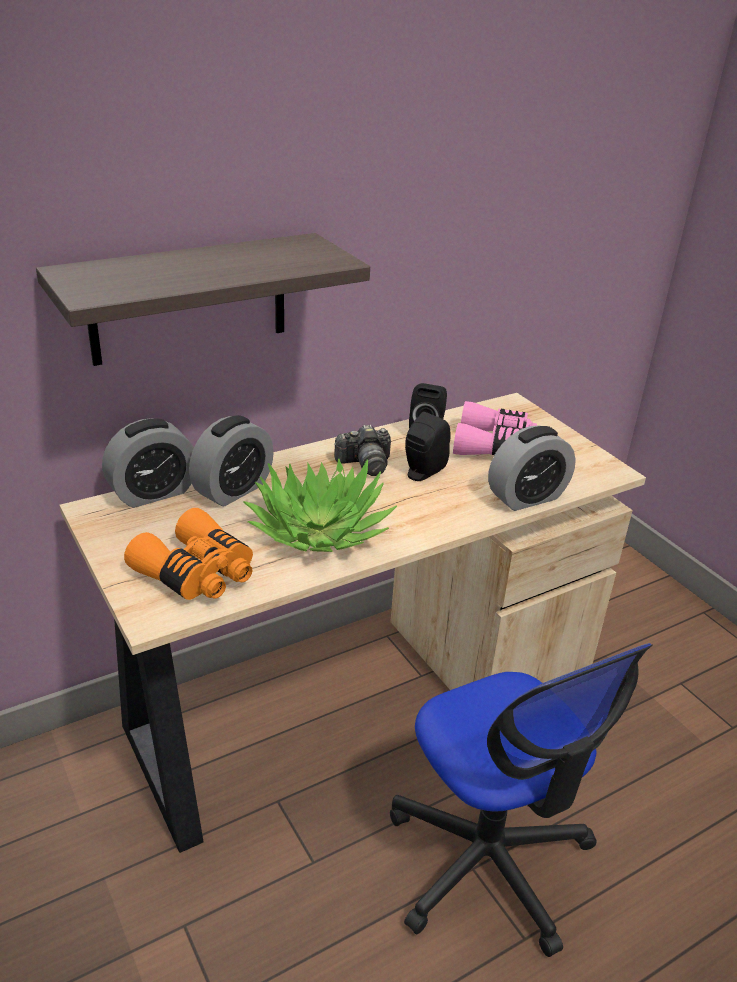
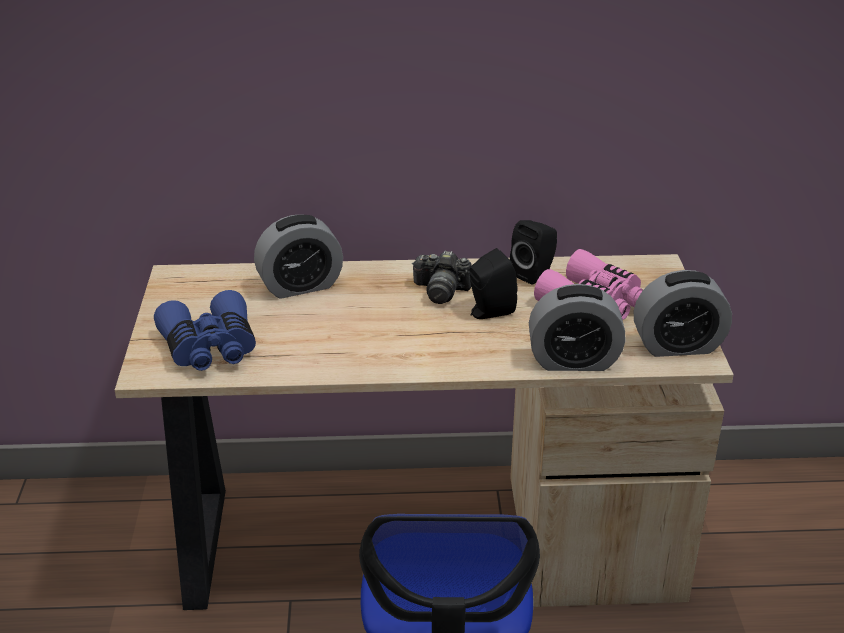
camera: 30 degrees right, 0 degrees up
(153, 493) = (232, 273): alarm clock -> alarm clock (677, 346)
(189, 299) = (283, 98): shelf -> none
(197, 573) = (210, 348): orange binoculars -> blue binoculars
(319, 529) = (343, 339): potted plant -> none

